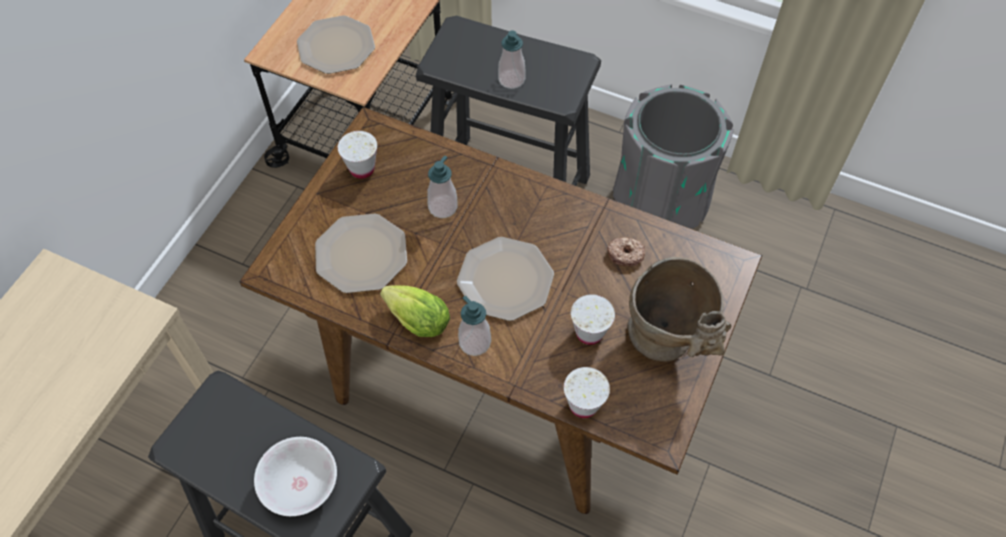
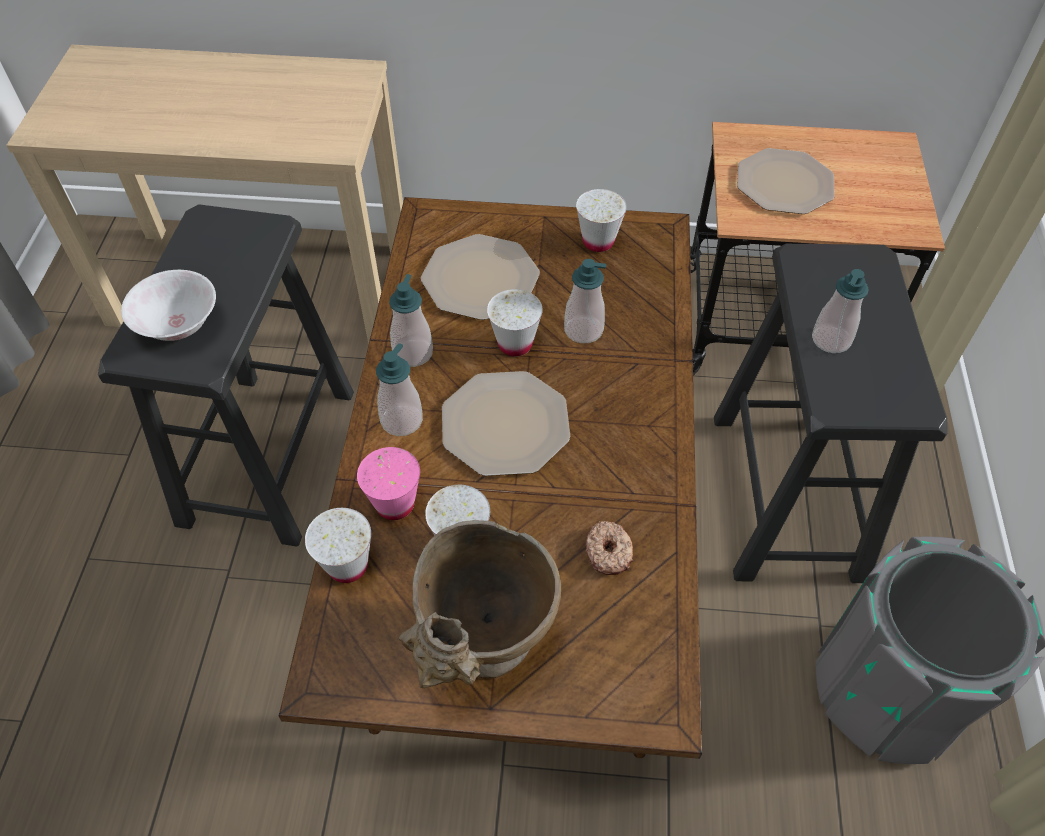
camera: 70 degrees right, 5 degrees down
(414, 319) = (413, 353): lettuce -> soap dispenser
(436, 252) = (515, 344): none -> white cup
(545, 364) = (395, 504): none -> pink cup

